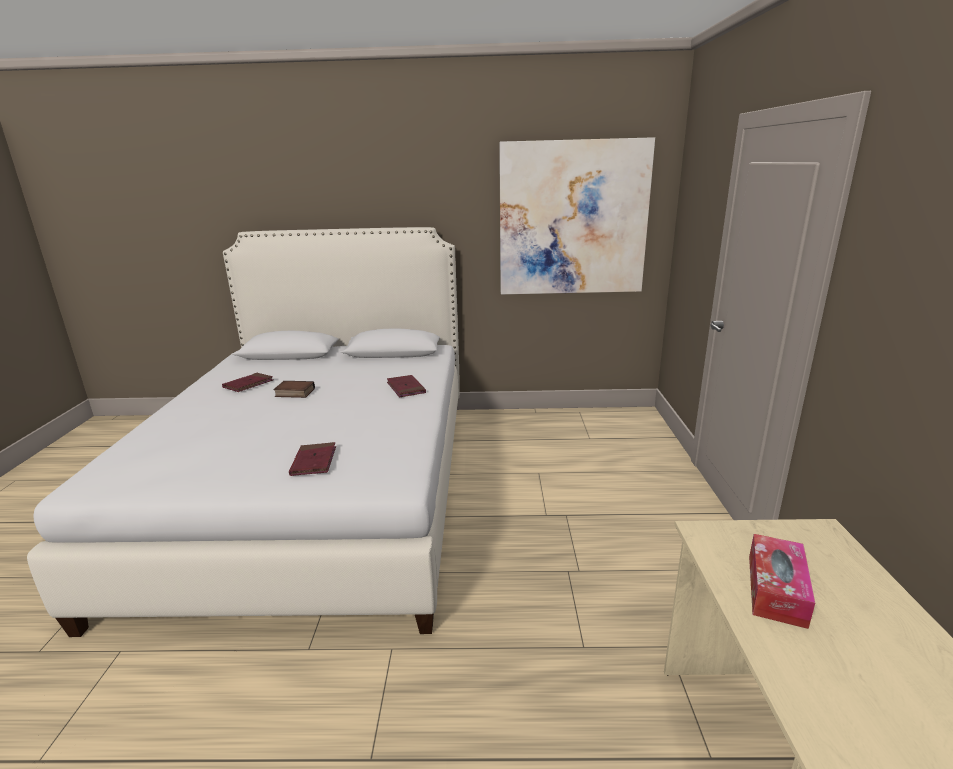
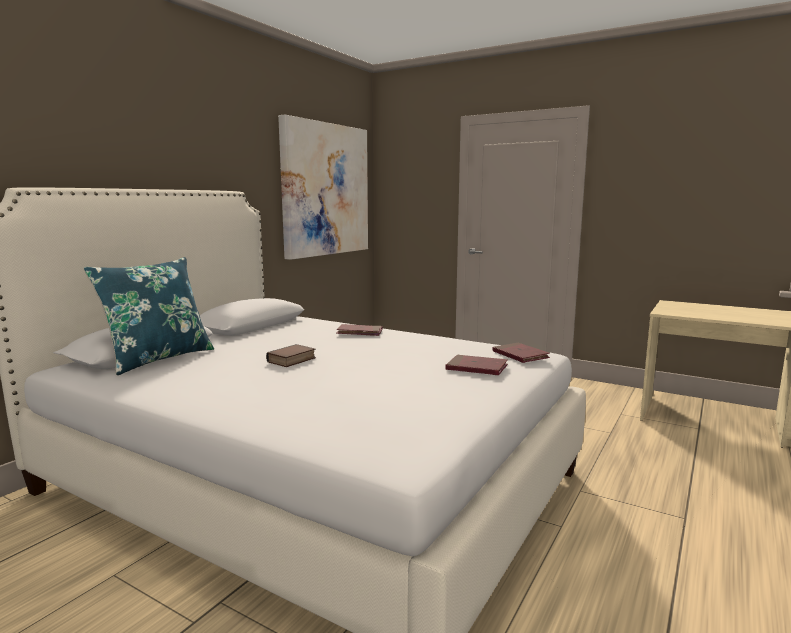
camera: 60 degrees left, 10 degrees down
(248, 384) = (214, 374): red book -> red book (520, 355)
(278, 361) = (158, 358): none -> blue pillow
(776, 589) = (713, 313): tissue box -> none

